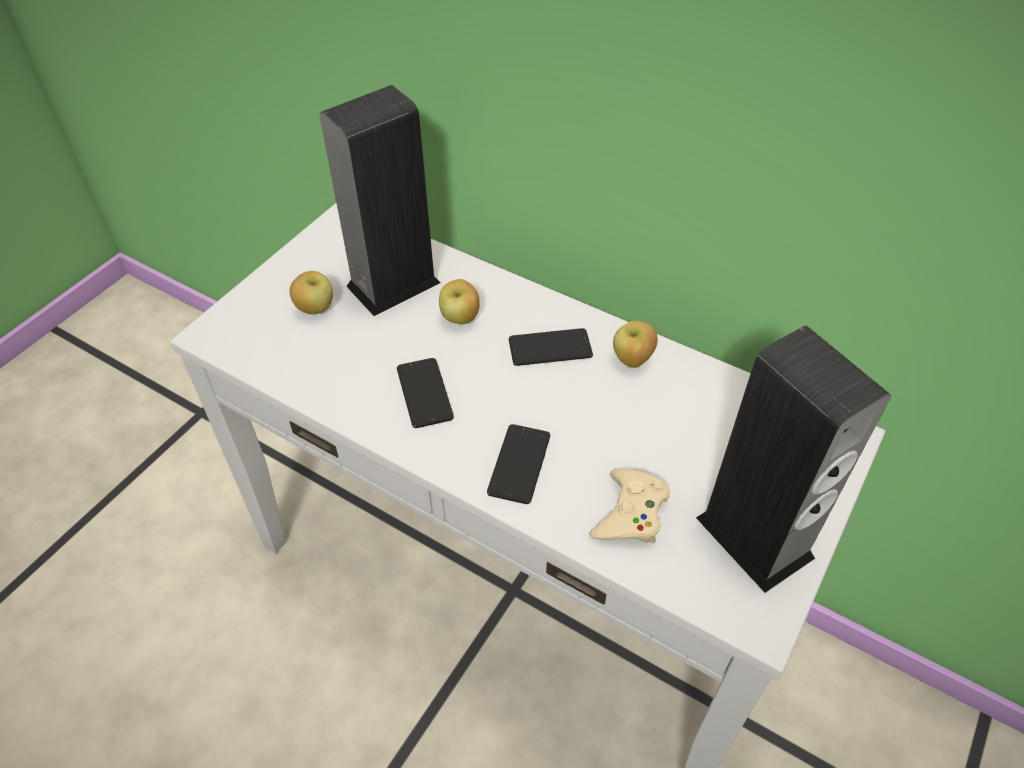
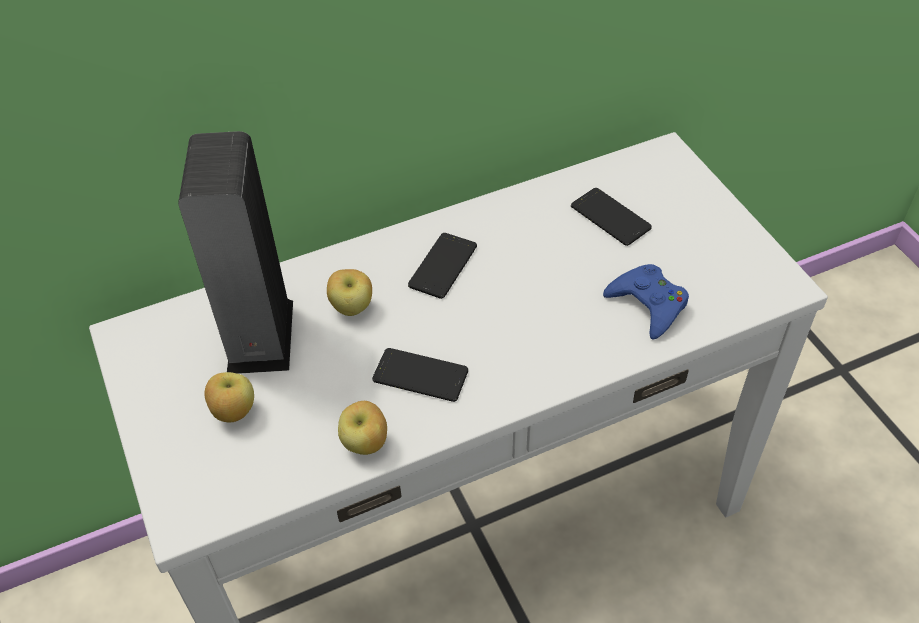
camera: 55 degrees left, 0 degrees up
(519, 464) = (550, 348): phone -> phone (610, 217)
(630, 513) = (648, 305): beige game controller -> blue game controller
(632, 360) = (500, 223): apple -> apple (366, 444)
(754, 537) = (716, 249): speaker -> none

